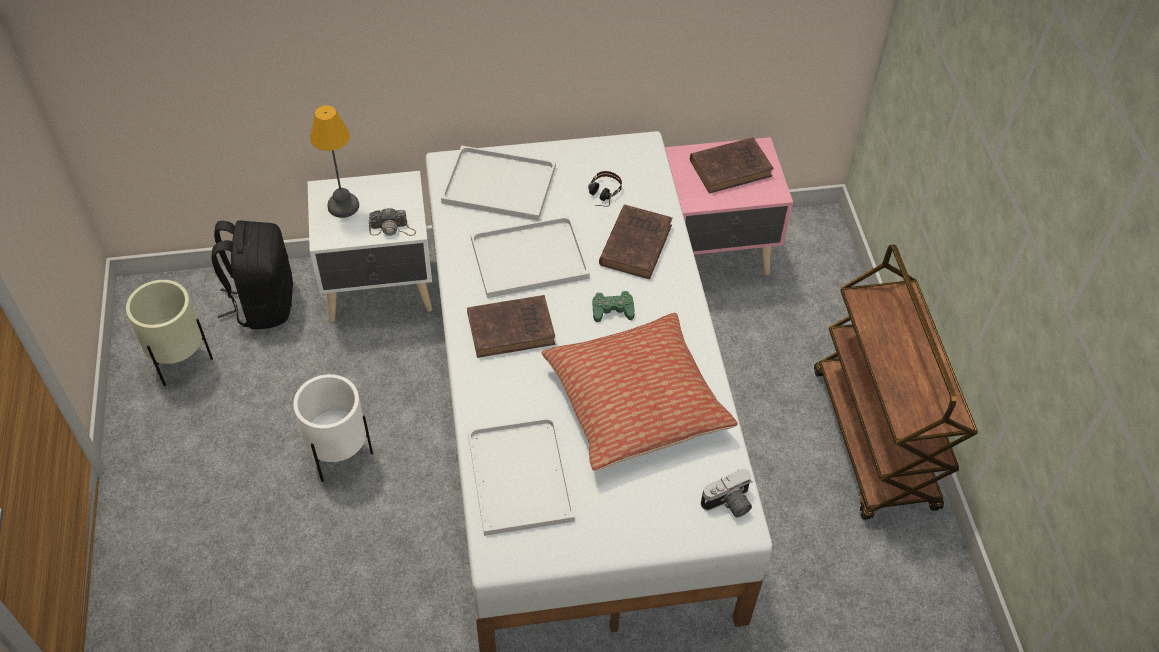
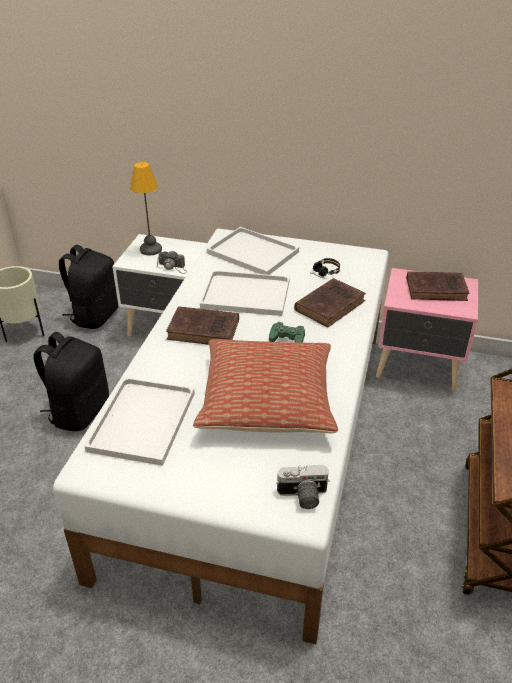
camera: 25 degrees right, 15 degrees down
(340, 455) = (79, 411): white planter -> black backpack

